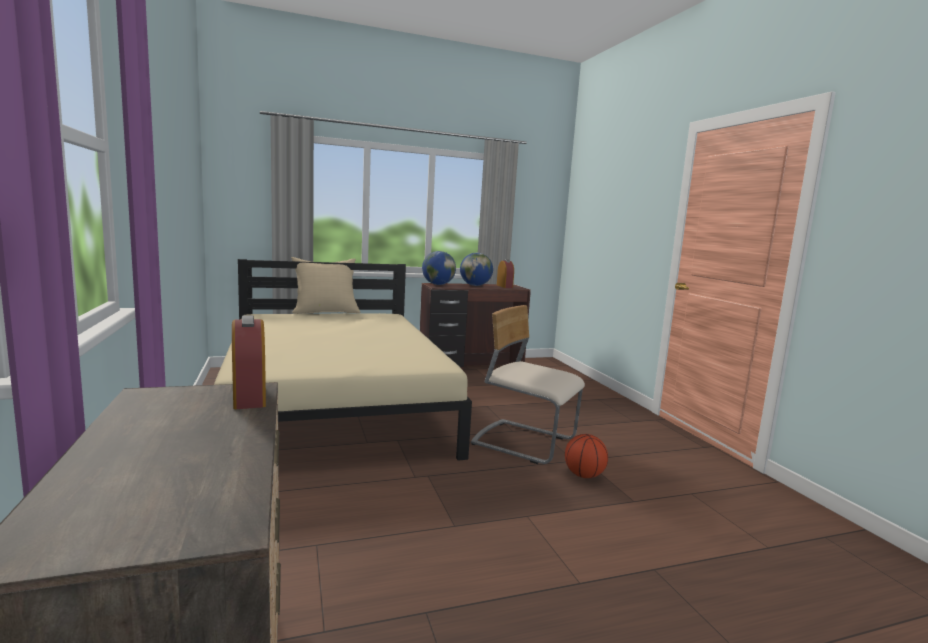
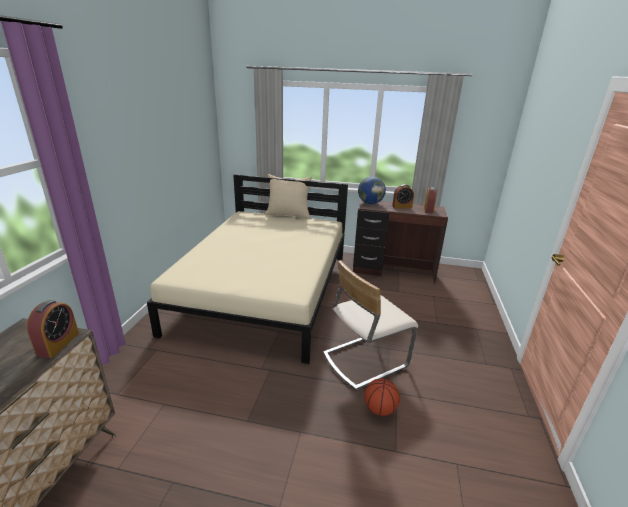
camera: 30 degrees right, 15 degrees up
(475, 285) = (402, 207): globe -> alarm clock
(524, 442) = (364, 360): beige chair -> beige chair turned 90 degrees counterclockwise

